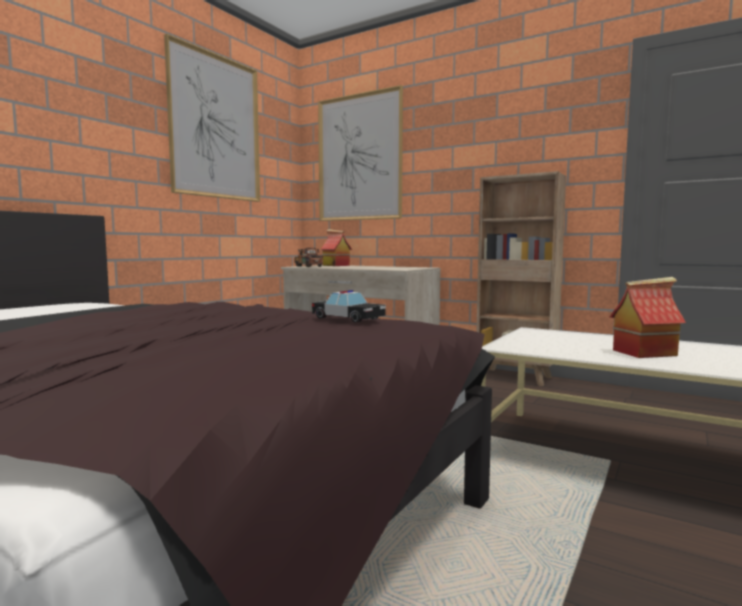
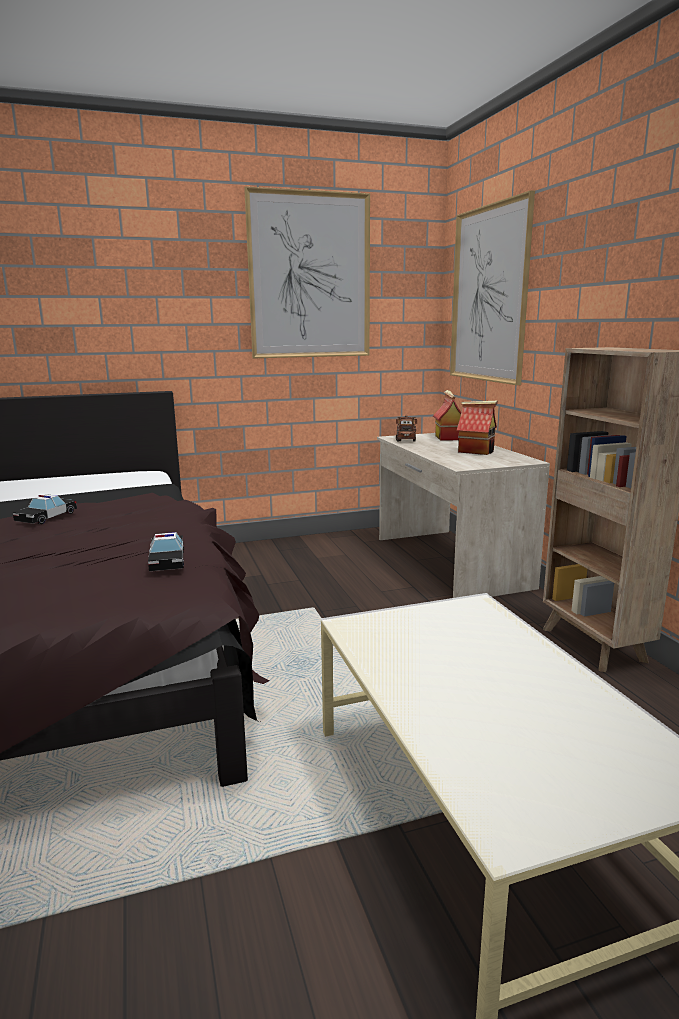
camera: 40 degrees right, 10 degrees up
(99, 319) = (46, 517): none -> toy car
(644, 352) = (473, 694): toy house -> toy house (476, 451)

